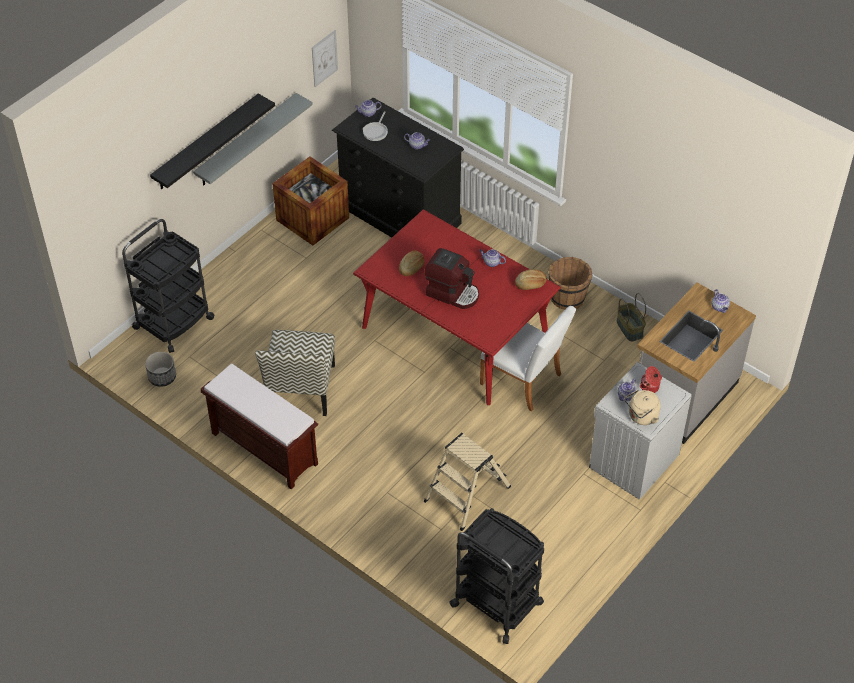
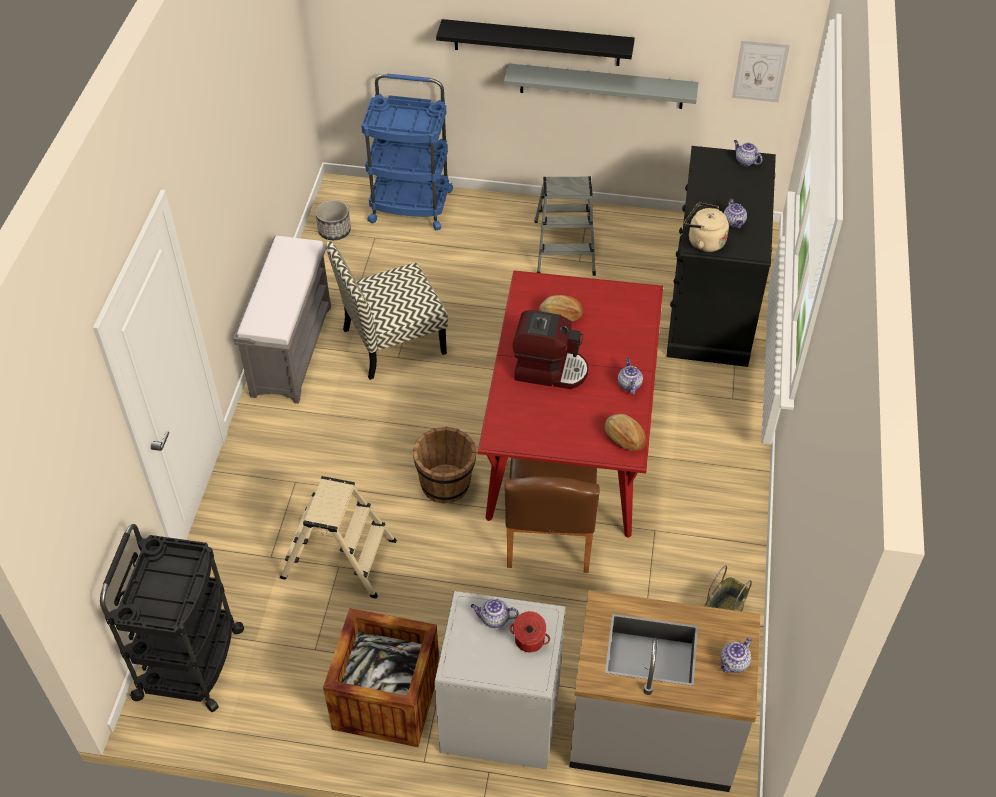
camera: 60 degrees right, 0 degrees up
(174, 323) = (410, 206): black cart -> blue cart
(263, 448) = (291, 349): brown bench -> grey bench
(286, 259) = (564, 247): none -> grey step ladder
(312, 219) = (639, 240): crate -> crate (386, 698)
(376, 131) = (722, 180): frying pan -> none
(453, 293) = (550, 369): coffee machine -> coffee machine turned 75 degrees counterclockwise
(525, 382) = (549, 540): white chair -> brown chair
(567, 297) = (719, 524): brown bucket -> brown bucket (446, 484)
(641, 417) = (468, 652): beige kettle -> beige kettle (703, 241)

